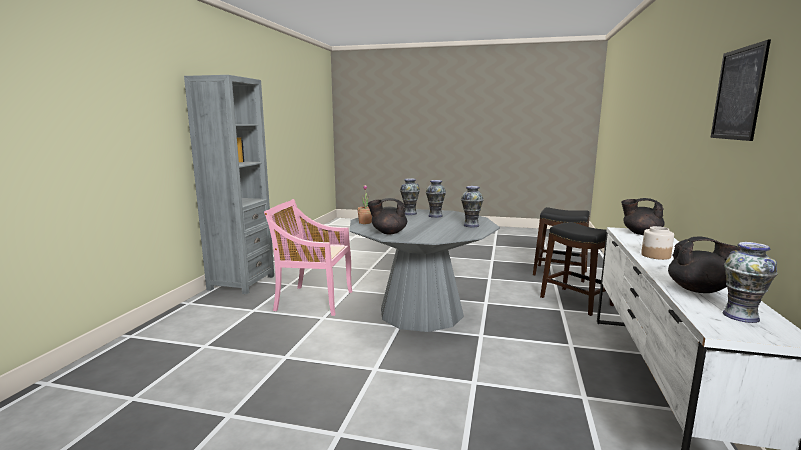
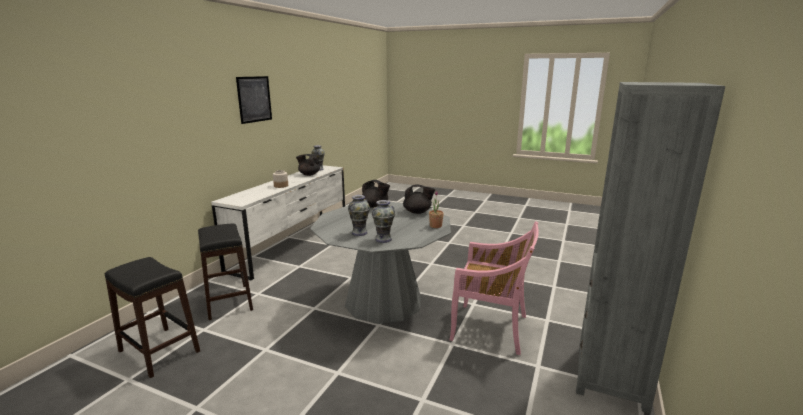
camera: 170 degrees left, 5 degrees up
(471, 225) = (342, 216): vase -> none
(640, 233) = (238, 199): black teapot -> black teapot (375, 206)

